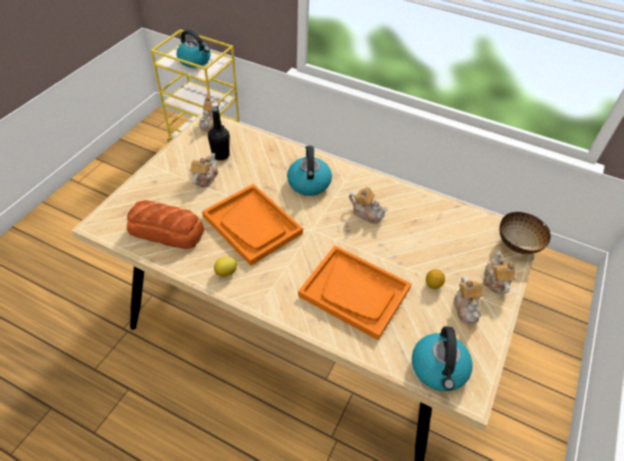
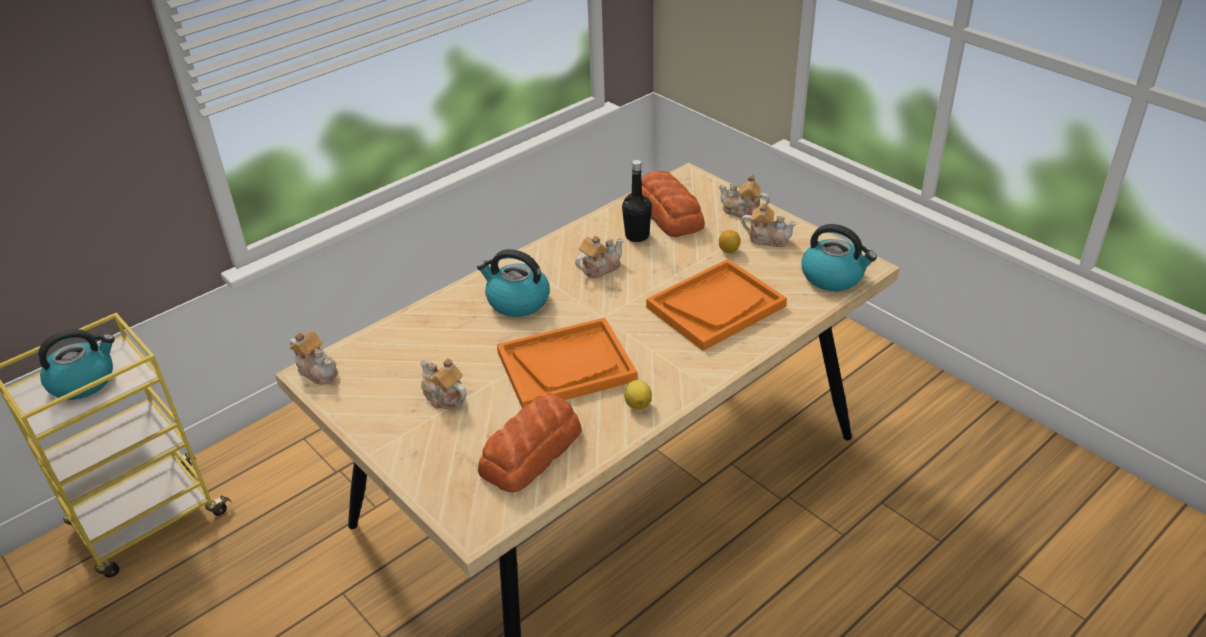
camera: 65 degrees left, 10 degrees down
(220, 155) = (403, 373): black bottle -> black bottle (637, 236)
(459, 235) = (669, 213): none -> bread
(517, 245) = (702, 182): bowl -> none

